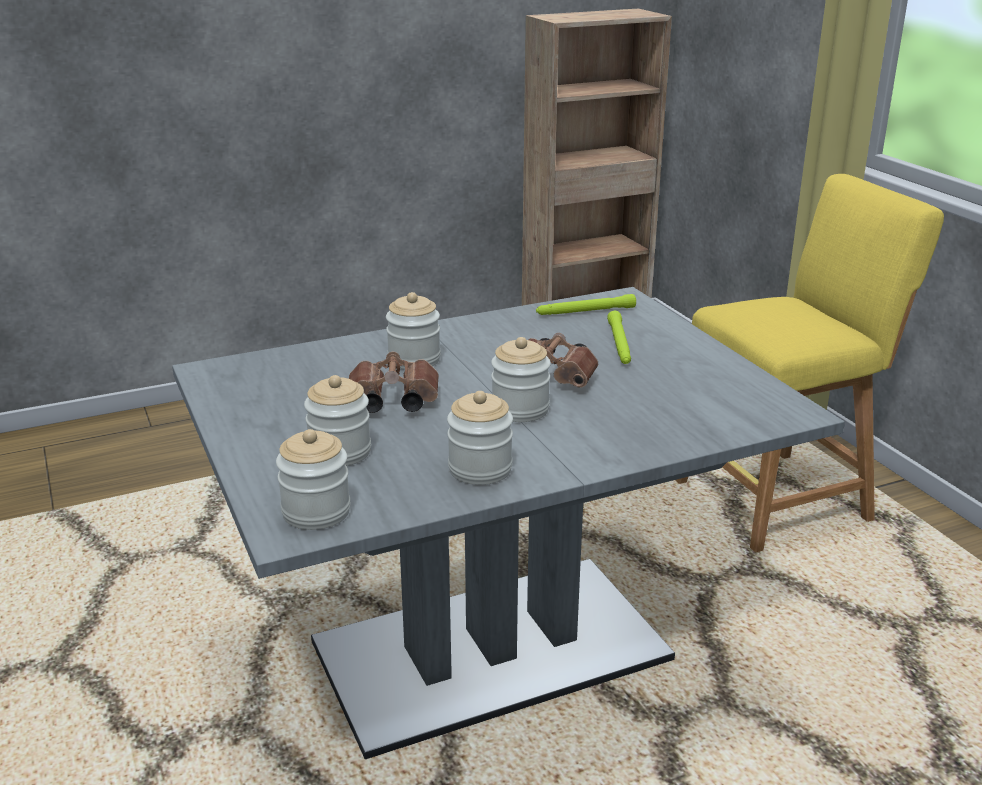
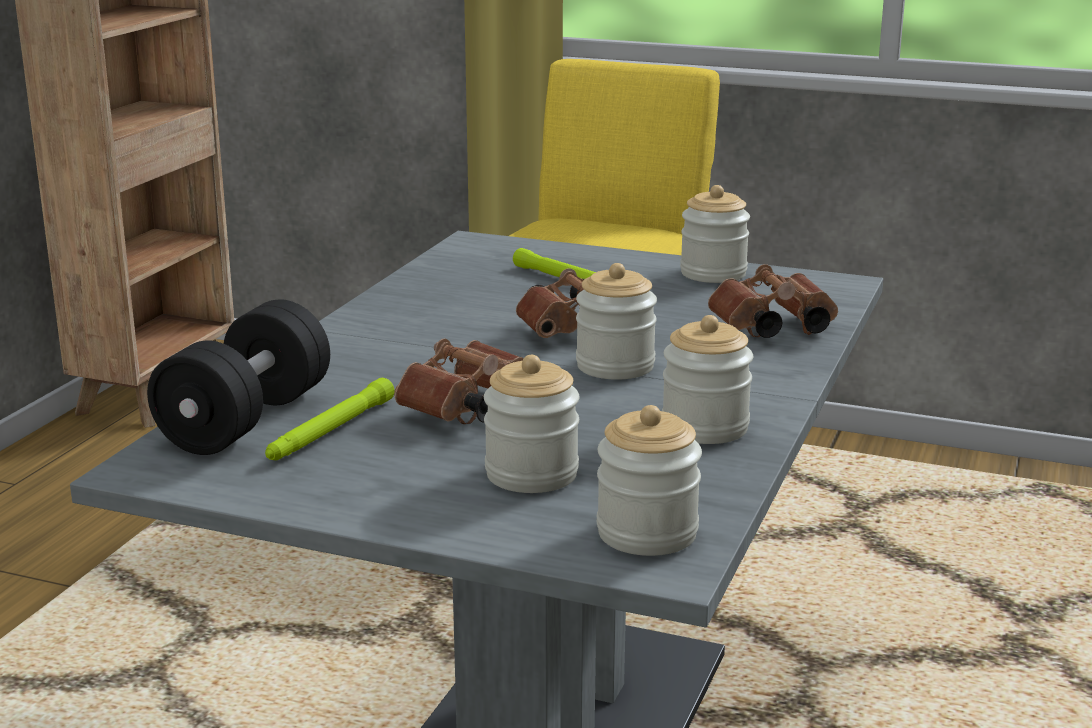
camera: 45 degrees left, 5 degrees down
(291, 363) = (246, 420): none -> black dumbbell
(414, 360) = (391, 364): jar -> jar (713, 273)
(585, 311) = (466, 265): green flashlight -> green flashlight (330, 431)
(668, 425) = (770, 329): none -> brown binoculars

